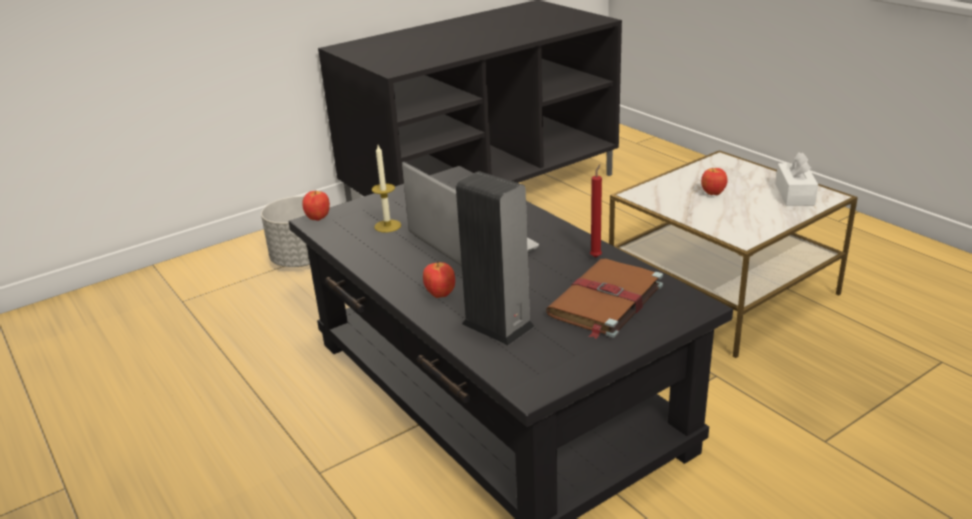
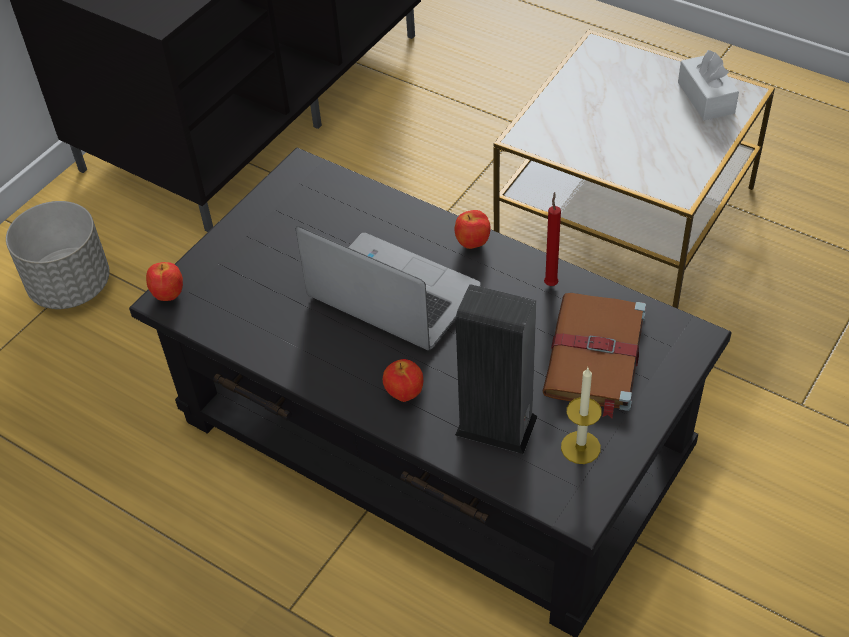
camera: 20 degrees left, 20 degrees up
(387, 226) = (269, 288): candle -> candle (580, 447)
(713, 194) = (614, 116): apple -> apple (472, 244)

